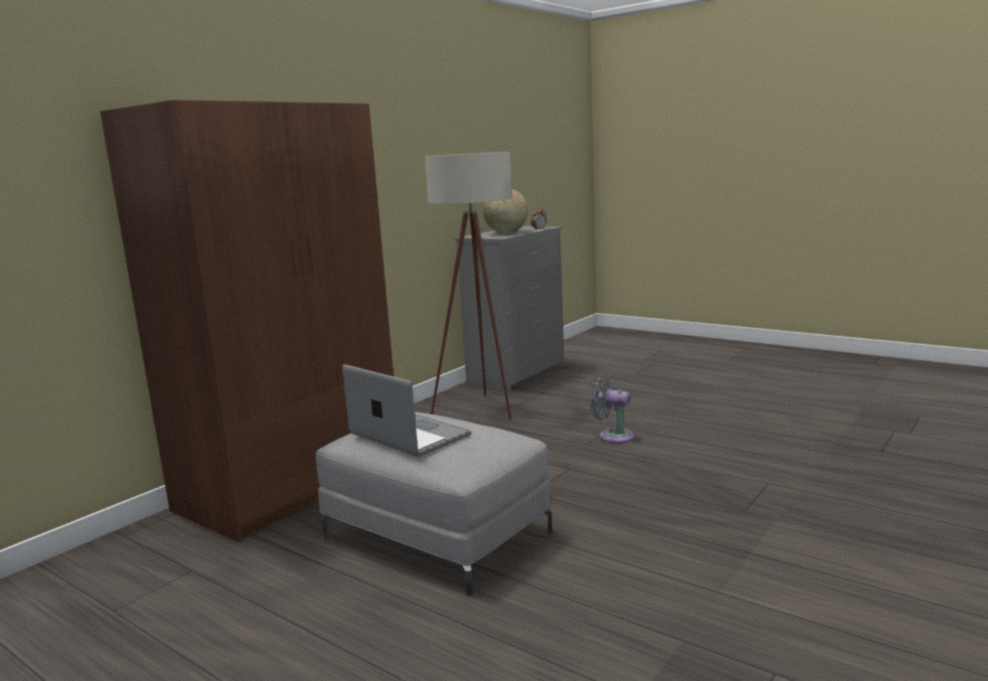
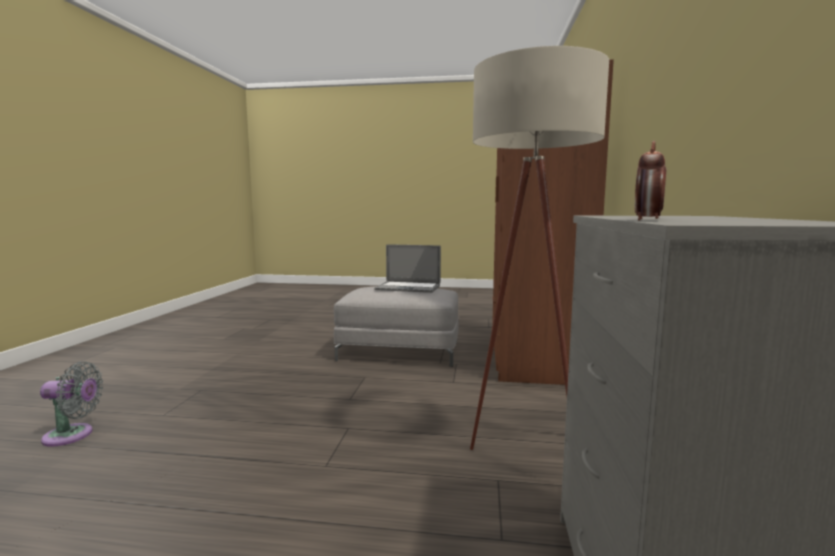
camera: 150 degrees right, 5 degrees down
(506, 233) = (667, 217): globe -> none
(612, 436) = (322, 445): grey fan -> grey fan (72, 435)

